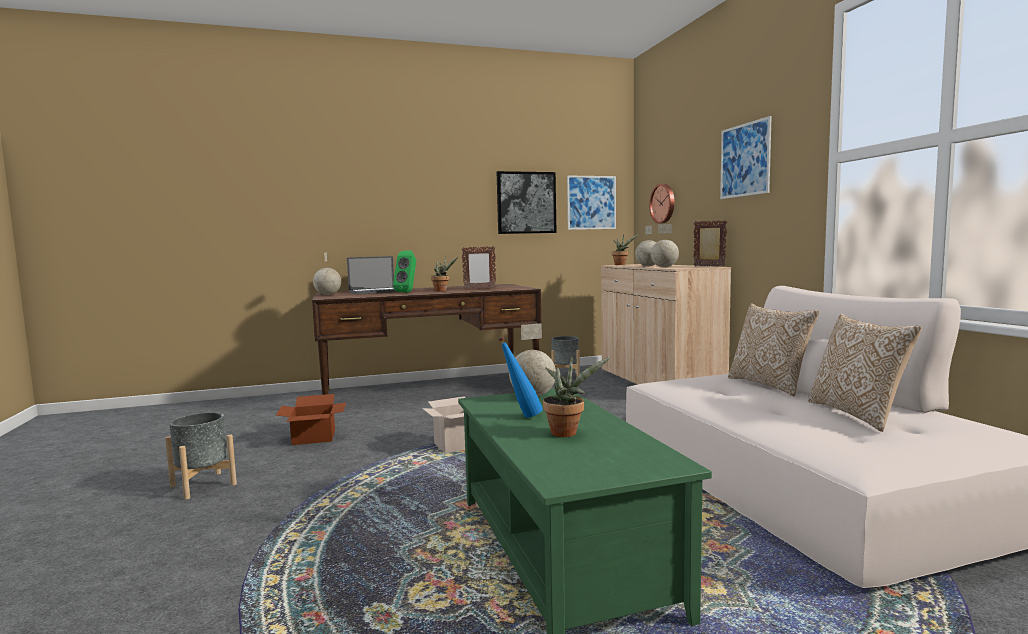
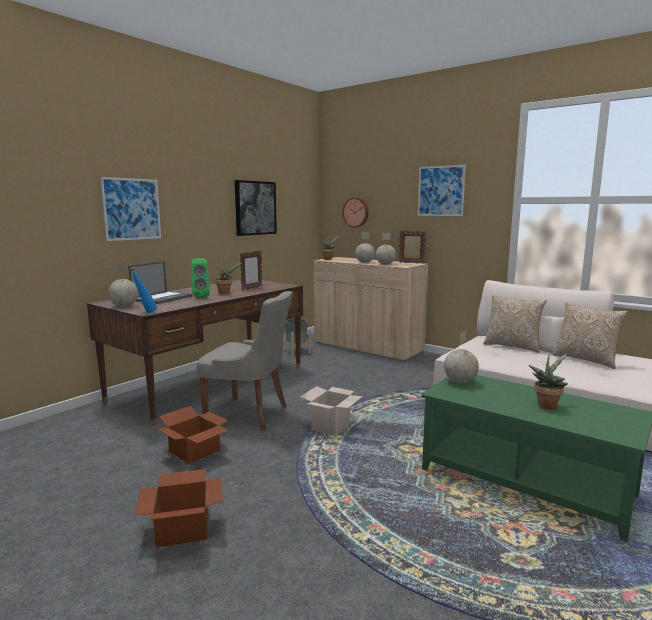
camera: 35 degrees left, 5 degrees up
(203, 485) = (184, 527): grey planter -> cardboard box
(410, 420) = (249, 414): none -> grey chair
(521, 416) = (497, 399): blue bottle -> blue bottle (145, 312)
(591, 202) = (296, 208): picture -> picture (132, 209)

